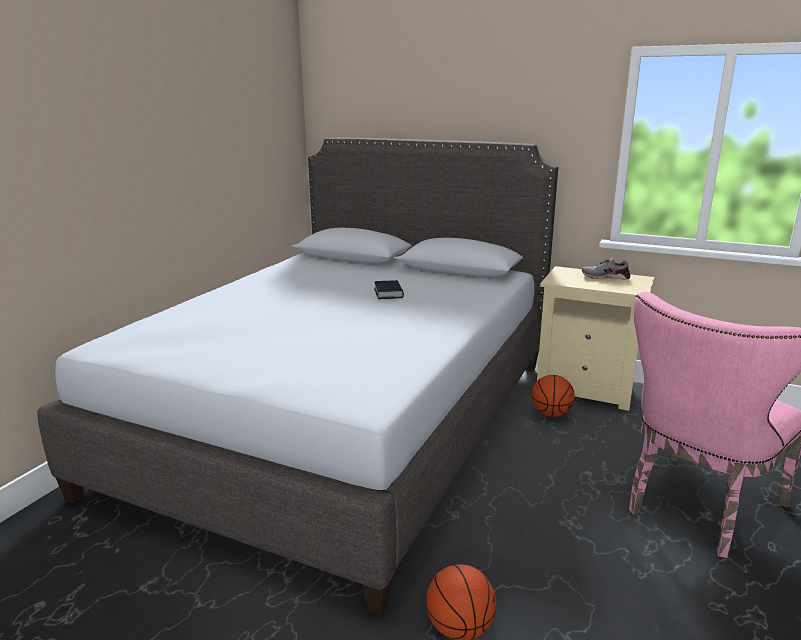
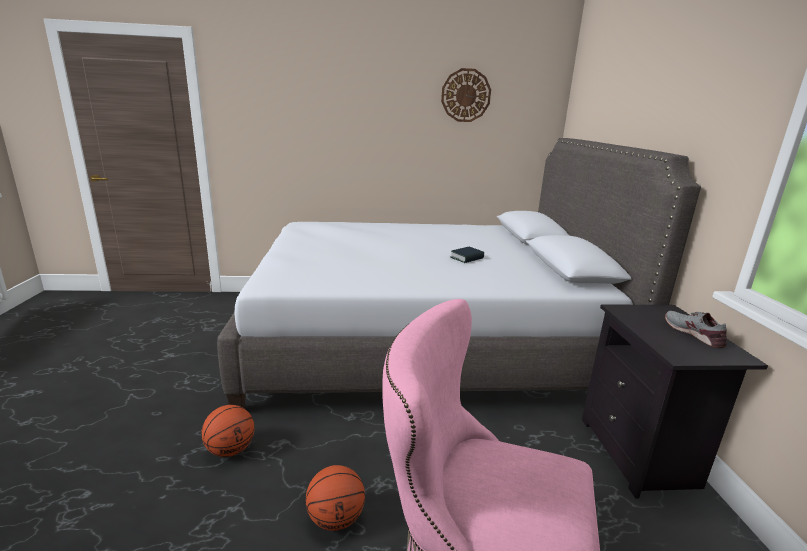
camera: 60 degrees right, 0 degrees up
(222, 94) = (465, 95): none -> wall clock
(550, 414) = (552, 437): basketball -> basketball (335, 518)
(587, 389) = (640, 454): beige nightstand -> black nightstand

